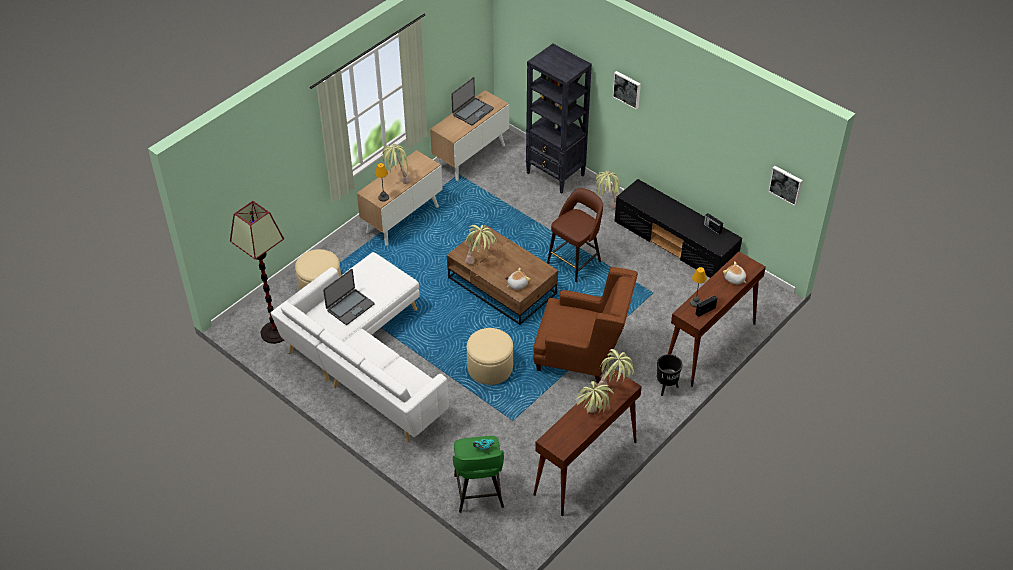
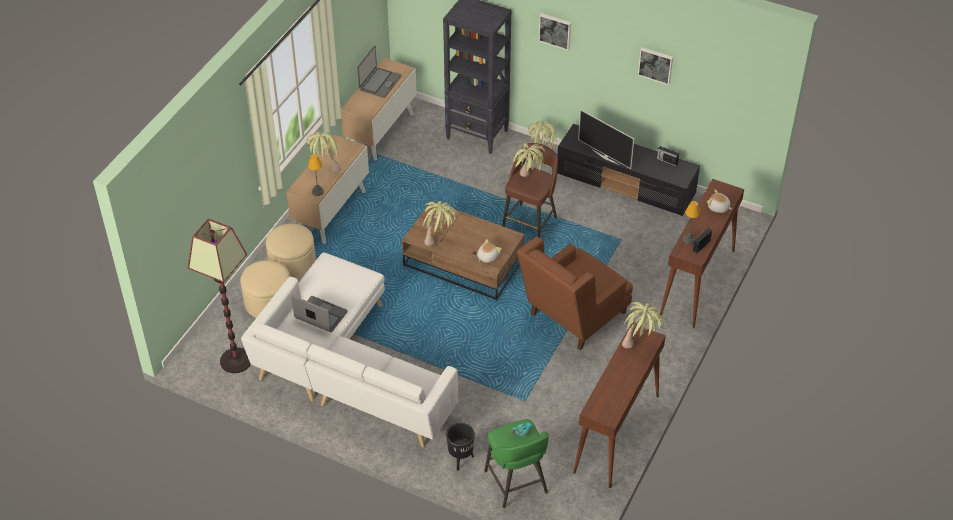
camera: 15 degrees left, 0 degrees up
(350, 307) = (320, 315): laptop -> laptop turned 90 degrees counterclockwise
(490, 367) = (481, 350): beige ottoman -> beige ottoman (292, 265)
(582, 355) = (572, 318): brown armchair -> brown armchair turned 135 degrees clockwise
(592, 420) = (629, 380): potted plant -> potted plant (528, 182)
(656, 214) = (605, 156): none -> television
(666, 387) = (668, 334): black planter -> black planter (460, 459)
(786, 184) = (747, 101): picture -> picture (656, 65)

